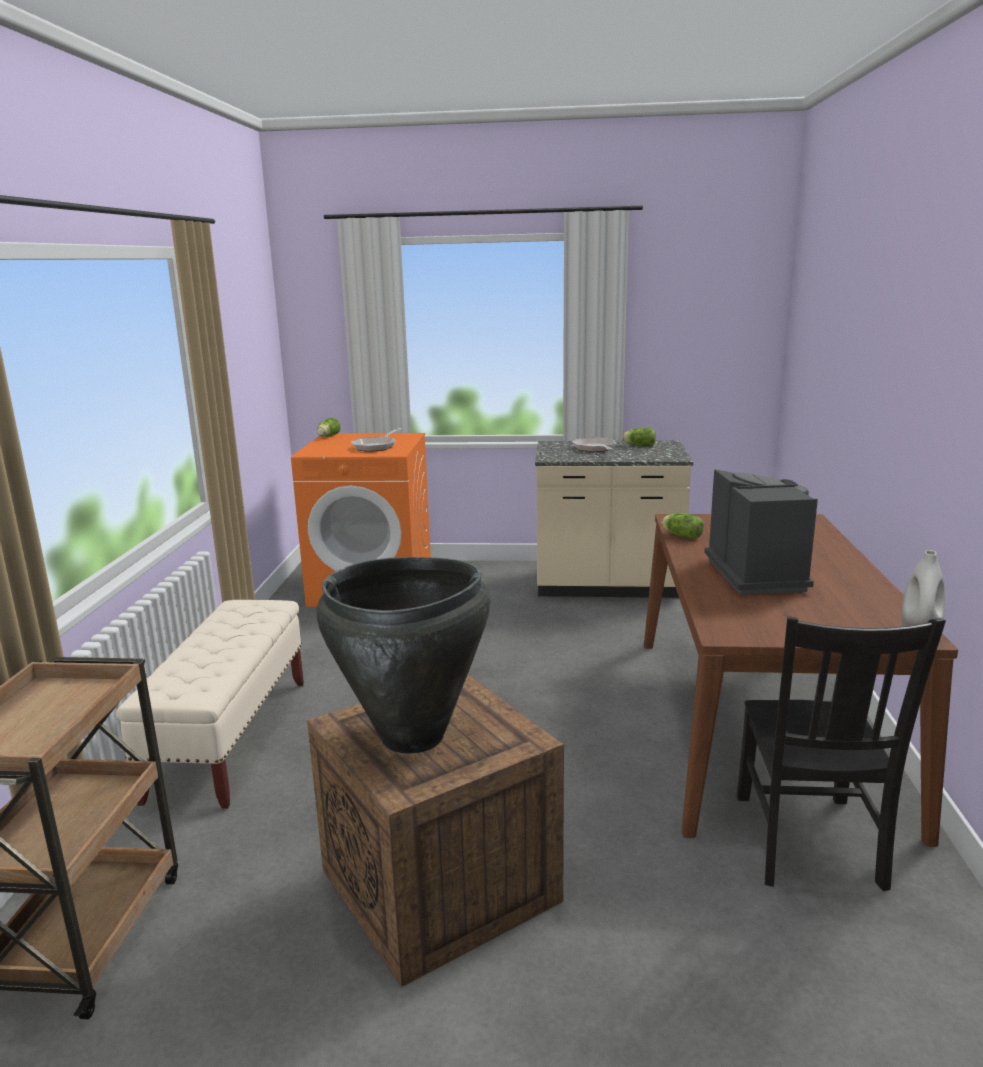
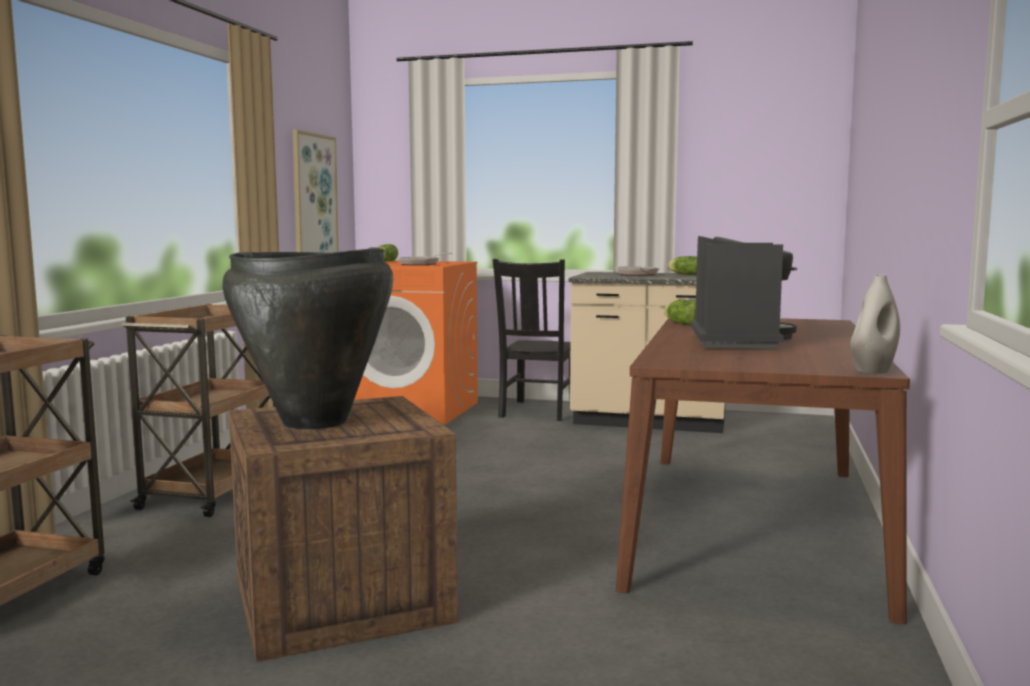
camera: 10 degrees right, 10 degrees down
(231, 738) = (214, 492): beige bench -> brown cart
(252, 379) = (314, 198): none -> picture
(808, 843) = (753, 608): black chair -> black chair (537, 411)

